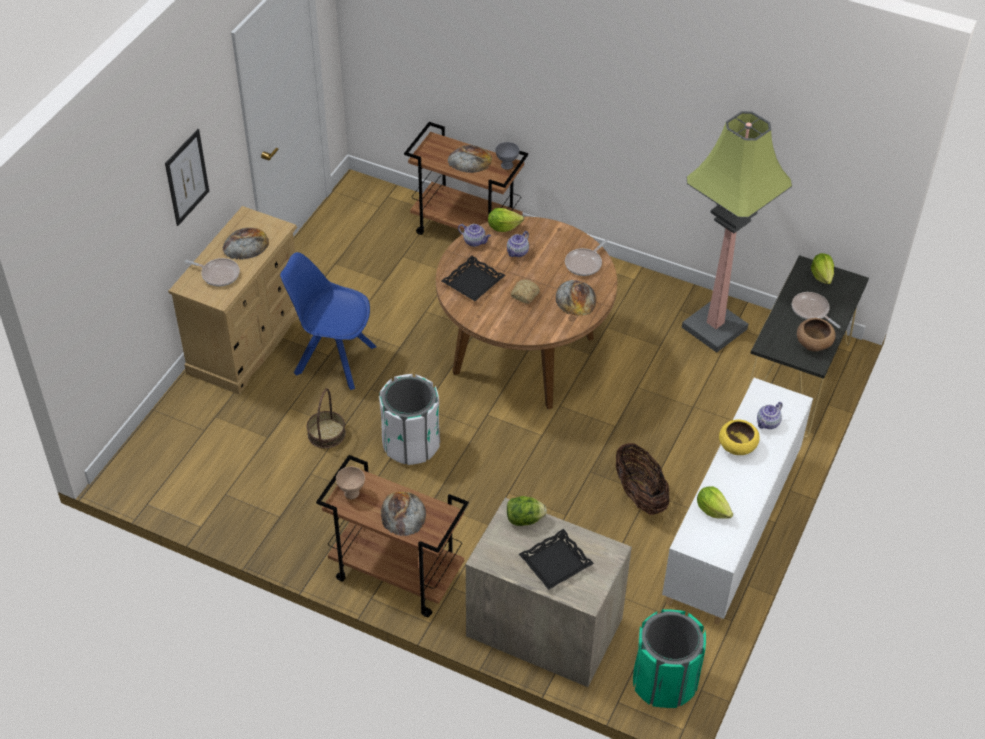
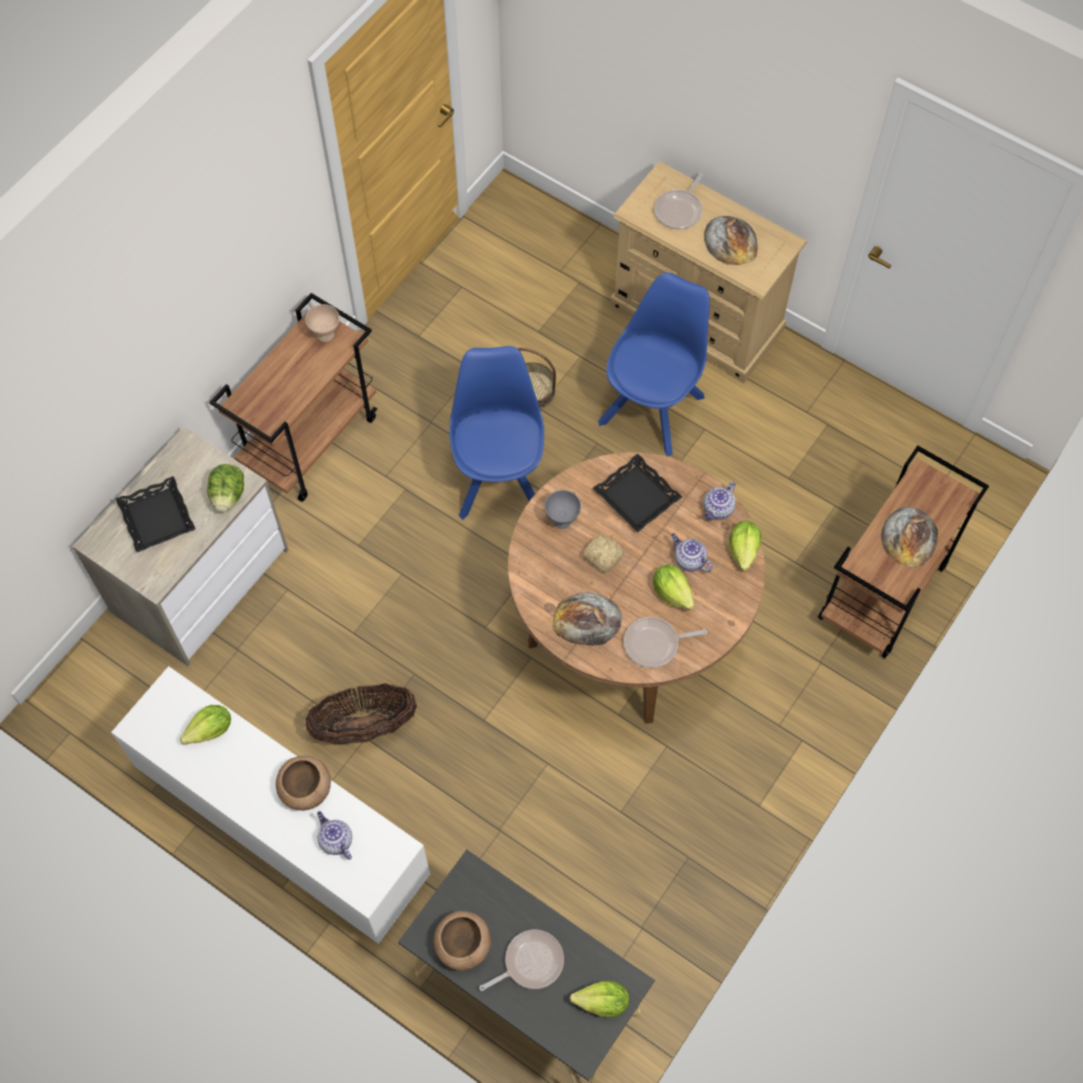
camera: 100 degrees right, 15 degrees up
(187, 177) = (744, 112): picture -> none
(402, 513) = (283, 381): bread -> none
(410, 444) = (499, 477): white trash can -> blue chair
(506, 165) = (893, 584): grey bowl -> grey bowl (561, 520)
(544, 258) = (672, 592): none -> lettuce
(585, 263) = (654, 644): frying pan -> frying pan turned 60 degrees counterclockwise
(665, 682) = (92, 695): green trash can -> none
(715, 328) = (644, 899): floor lamp -> none
(737, 446) = (305, 789): yellow bowl -> brown bowl

